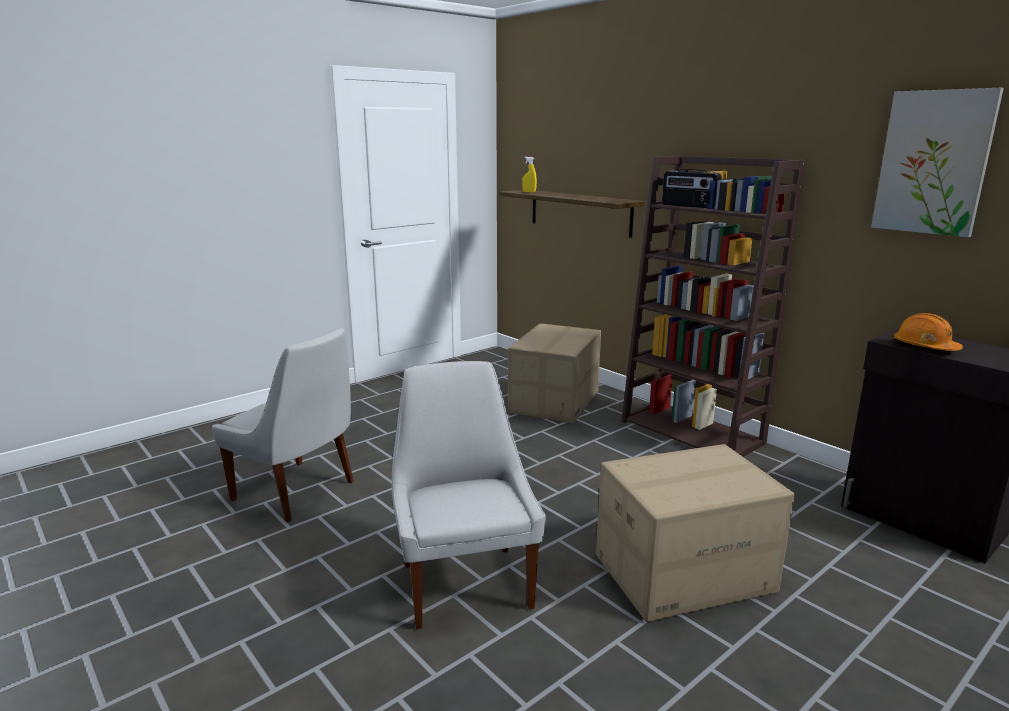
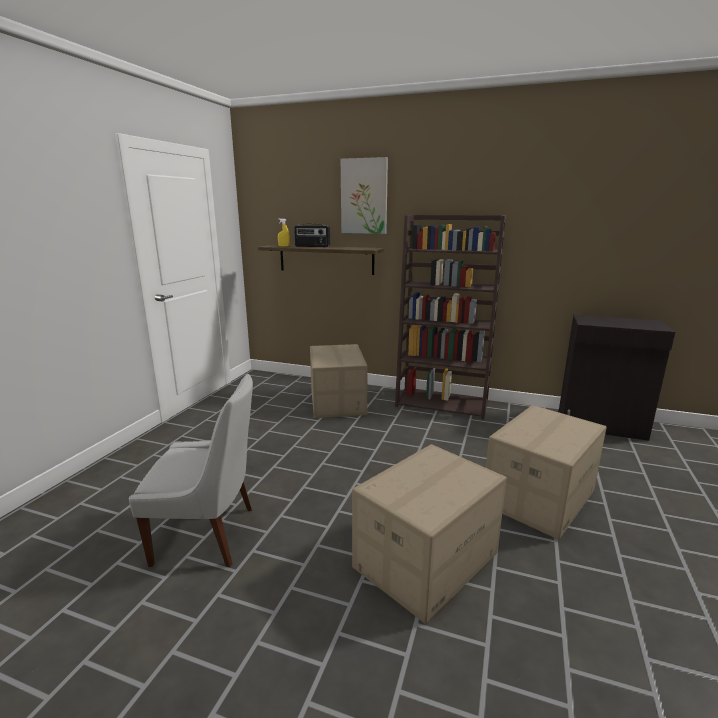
camera: 30 degrees left, 0 degrees up
(465, 582) = (425, 559): white chair -> cardboard box
(689, 206) = (432, 249): radio -> radio (312, 246)
(924, 347) = (607, 324): orange hard hat -> none
(933, 163) = (587, 214): picture -> picture (364, 196)

